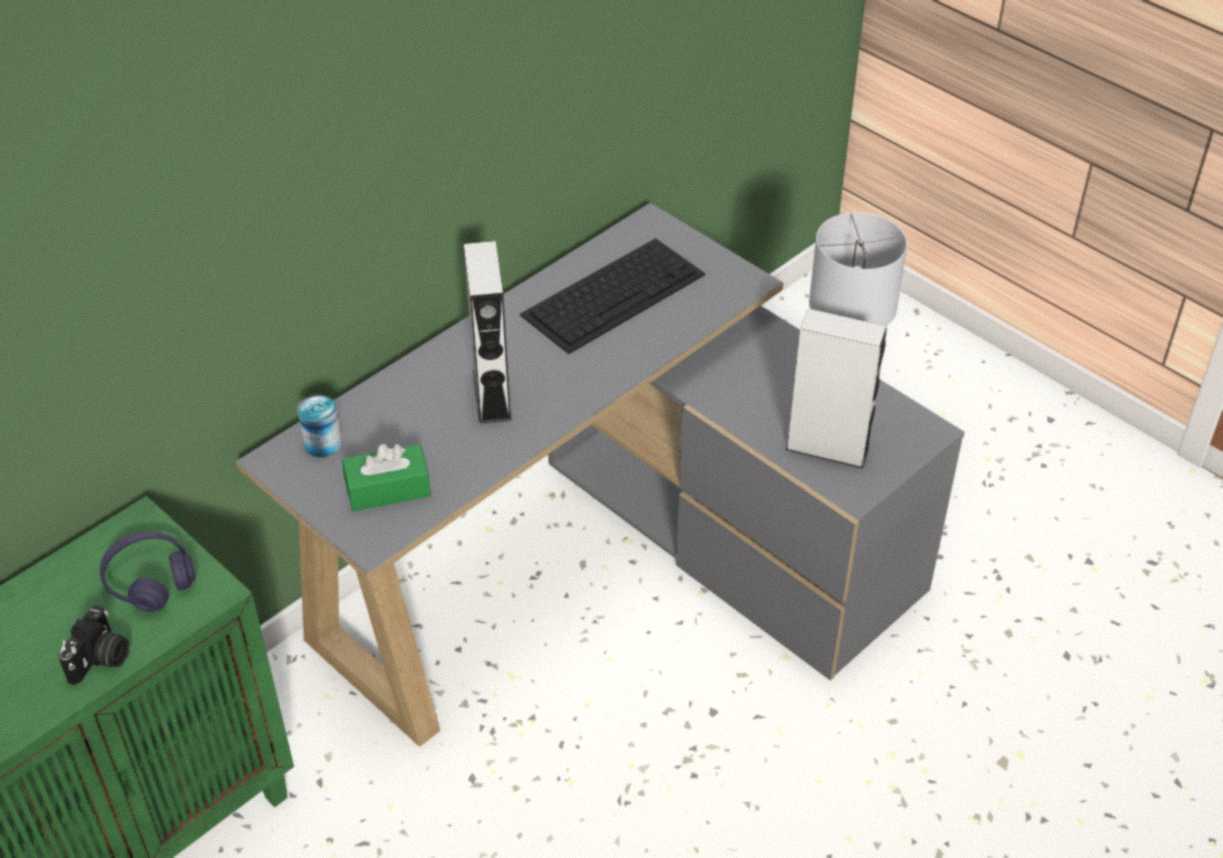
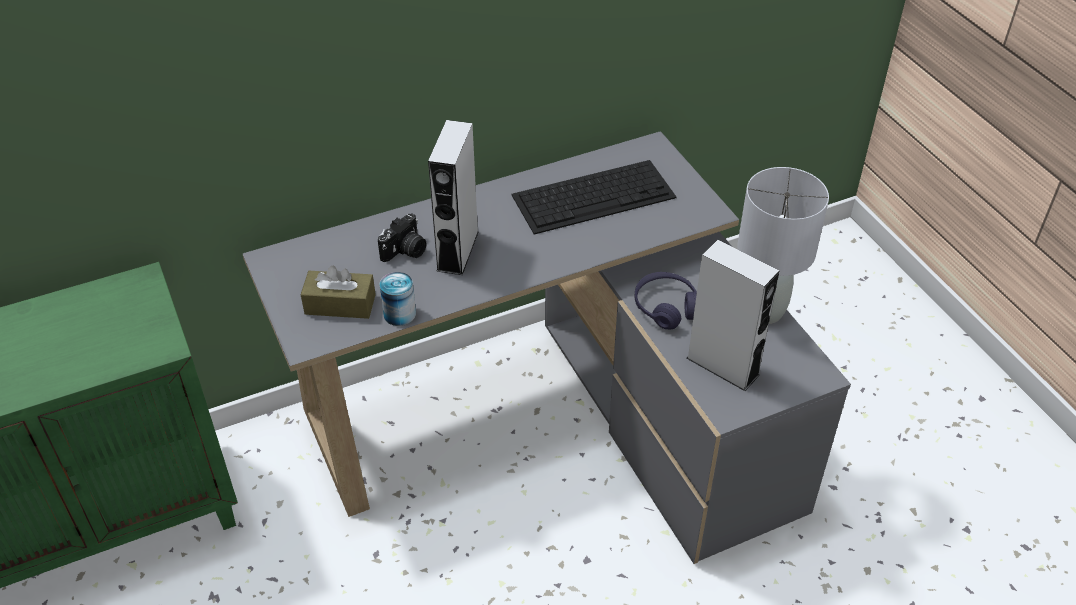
camera: 20 degrees right, 0 degrees up
(101, 659) = (57, 376): camera -> camera (405, 251)
(150, 580) = (124, 326): purple headphones -> purple headphones (666, 307)
(323, 443) = (311, 256): can -> can (399, 314)
(388, 489) = (340, 304): green tissue box -> brown tissue box

